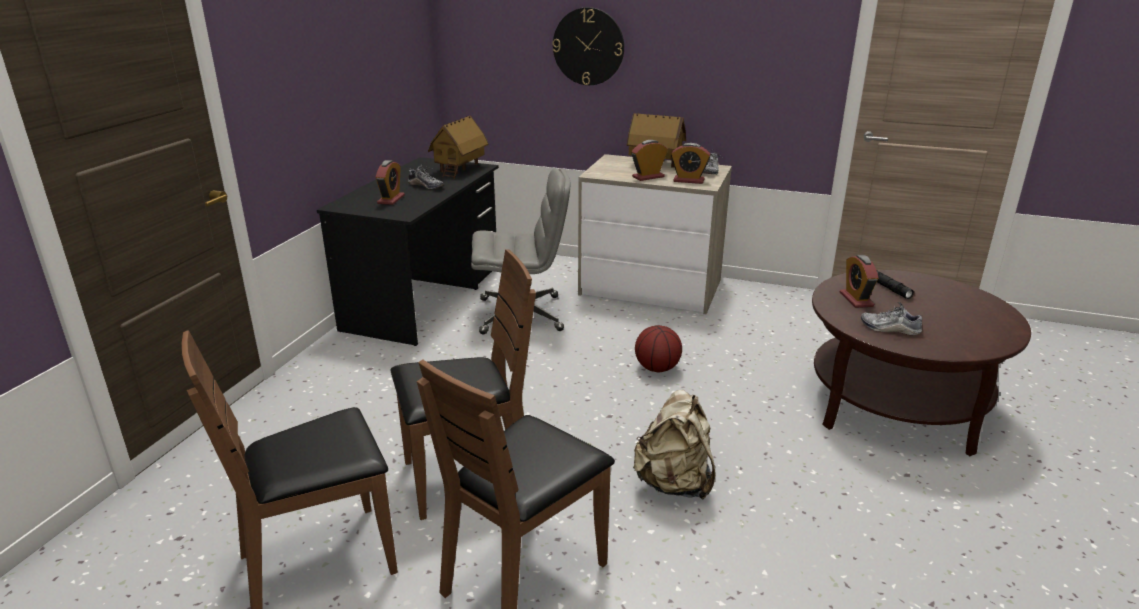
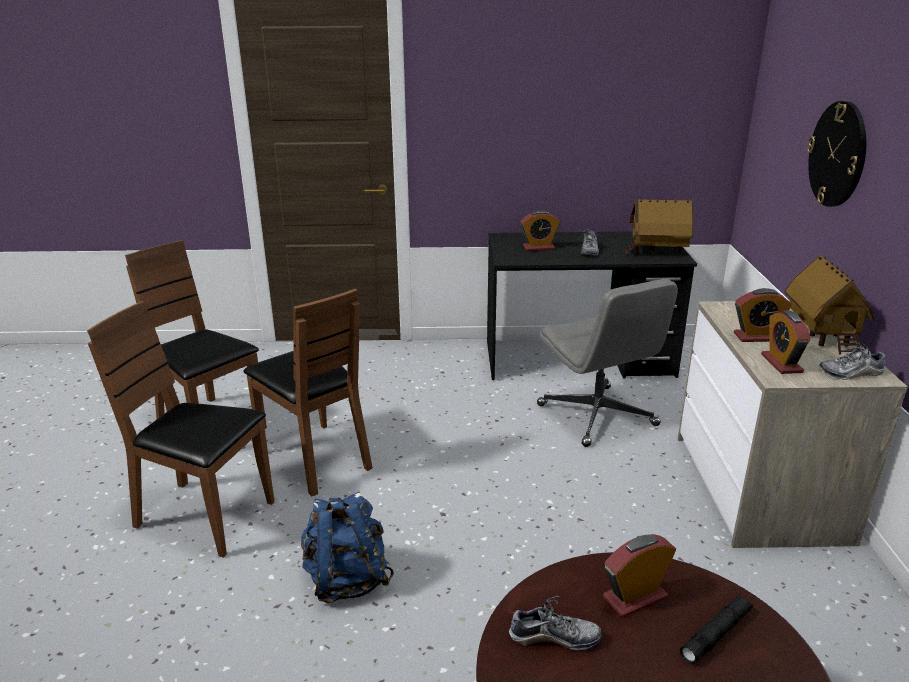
camera: 70 degrees right, 0 degrees up
(648, 177) = (756, 337): alarm clock -> alarm clock turned 135 degrees clockwise
(657, 368) = (559, 529): basketball -> none
(674, 483) = (346, 580): beige backpack -> blue backpack
(890, 328) = (554, 637): shoe -> shoe turned 90 degrees clockwise

